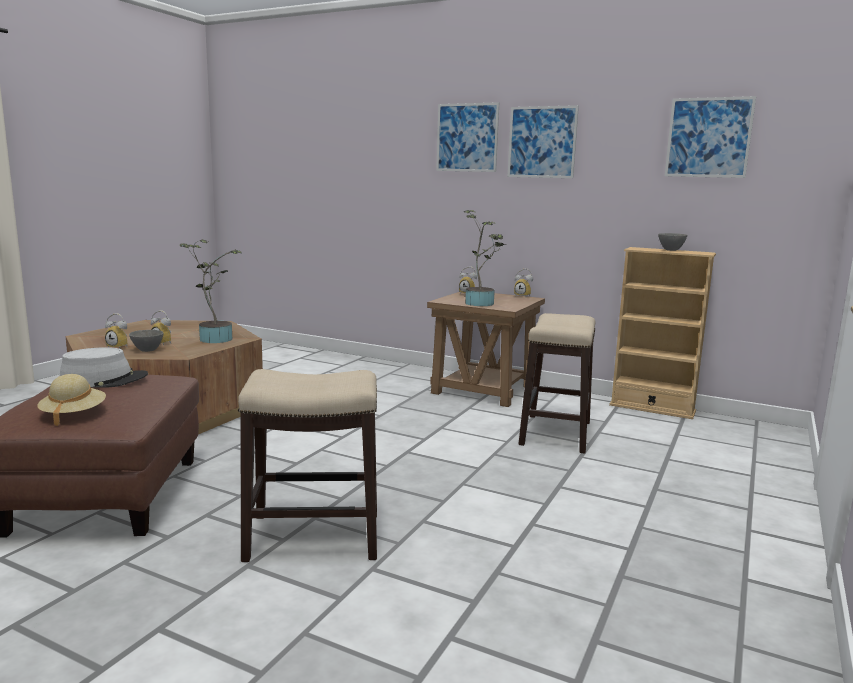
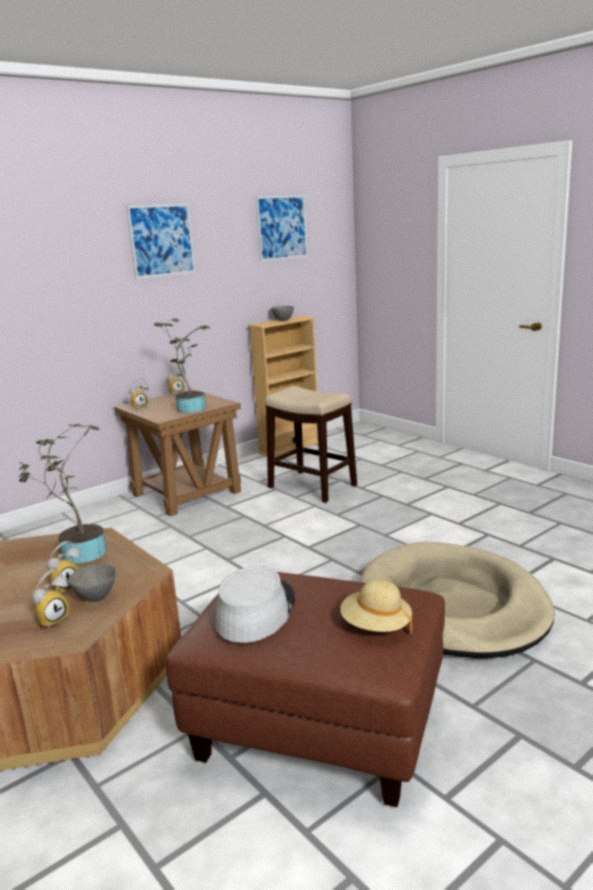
camera: 65 degrees left, 5 degrees up
(312, 536) = (452, 606): stool -> beige dog bed
(467, 137) = (83, 241): picture -> none

